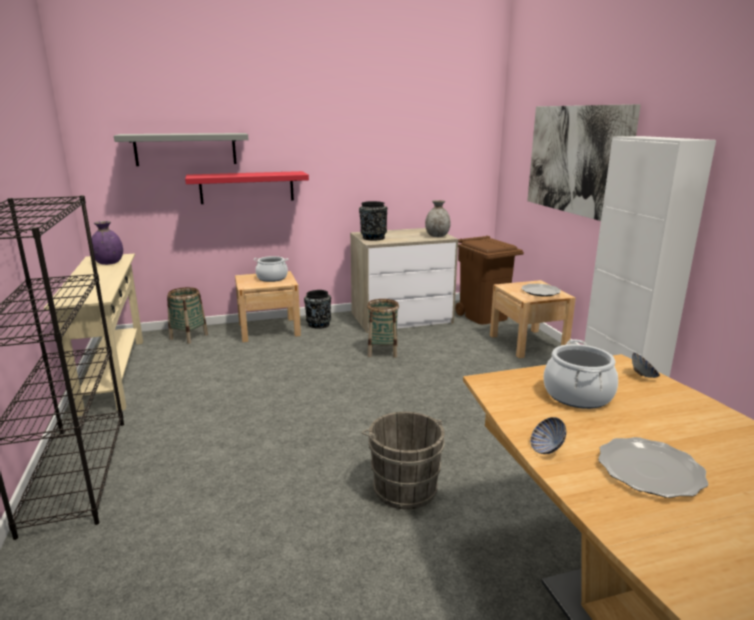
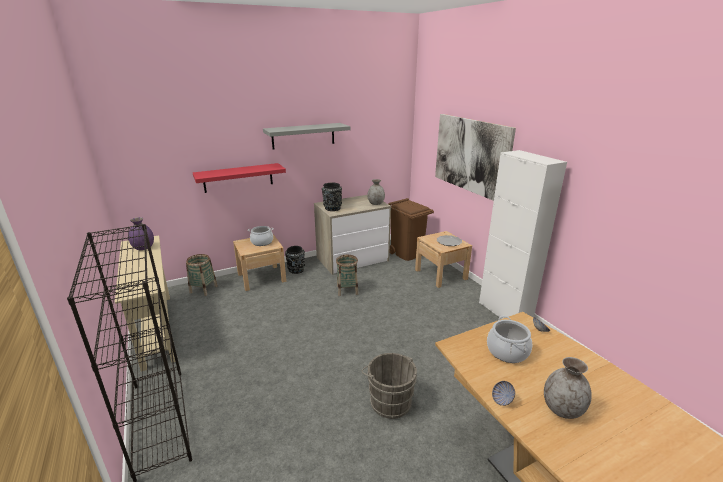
camera: 10 degrees left, 5 degrees up
(185, 149) = (191, 154): grey shelf -> grey shelf (303, 136)
(649, 470) = (562, 409): plate -> grey vase

